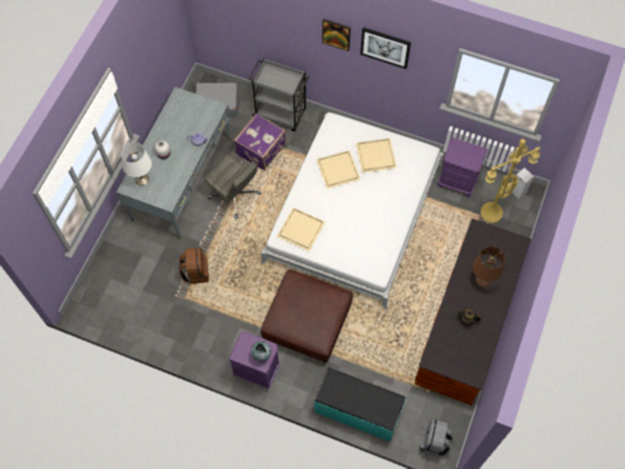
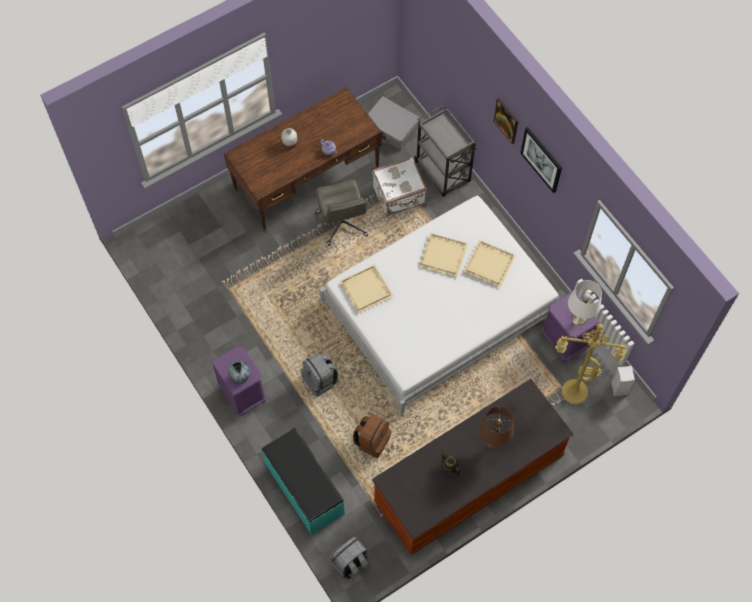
camera: 35 degrees right, 0 degrees up
(142, 179) = (254, 155): white table lamp -> white table lamp (579, 318)
(182, 178) = (306, 178): grey desk -> brown desk
(196, 272) = (255, 272): brown backpack -> brown backpack (372, 440)
(262, 149) = (399, 196): purple suitcase -> white suitcase
(307, 322) = (320, 380): brown ottoman -> grey backpack

